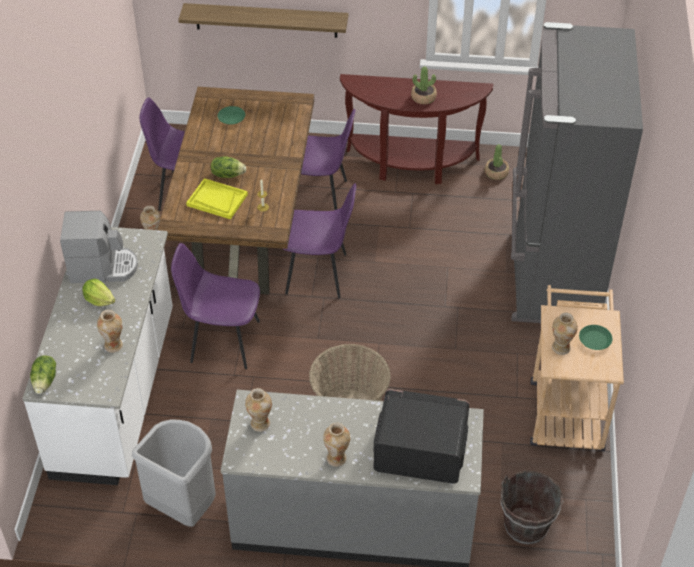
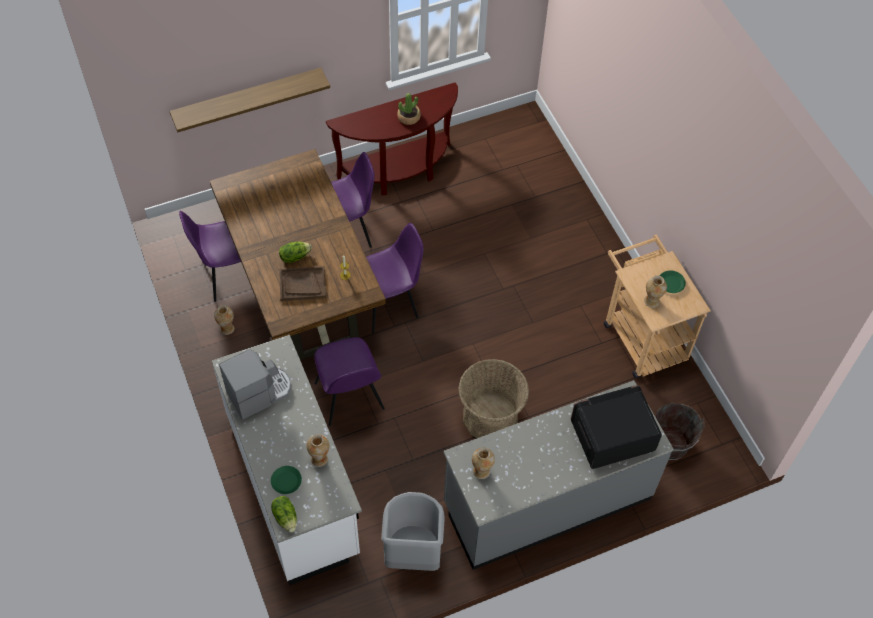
camera: 30 degrees left, 10 degrees up
(99, 300) = (278, 423): lettuce -> none
(217, 200) = (302, 285): yellow tray -> brown tray
(223, 341) = (349, 398): purple chair -> purple chair turned 90 degrees counterclockwise
(231, 118) = (260, 200): green plate -> green plate (286, 481)
(336, 458) = (556, 472): vase -> none
(496, 173) = (470, 151): potted plant -> none
(551, 275) = (565, 226): grey fridge -> none

